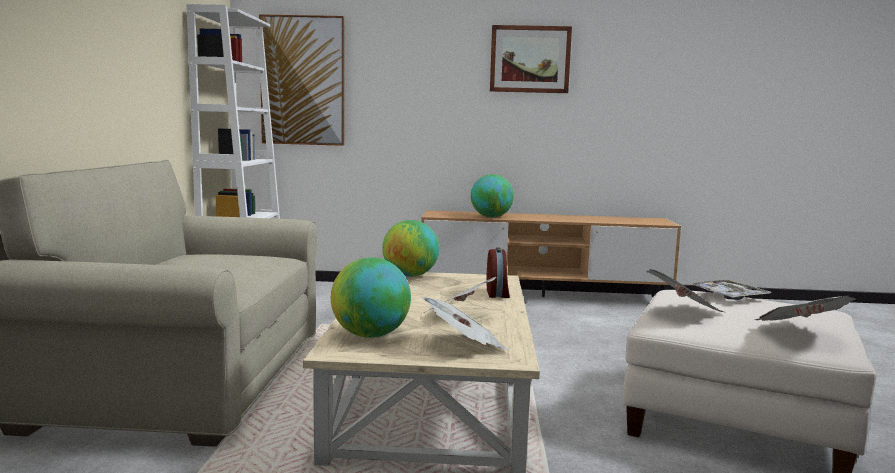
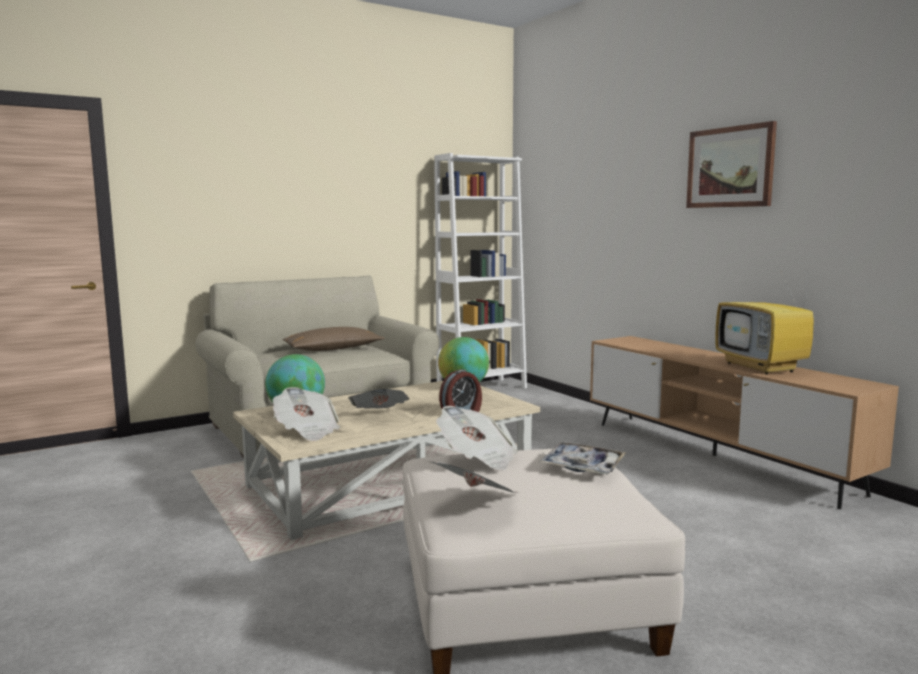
camera: 55 degrees right, 0 degrees up
(210, 262) = (333, 349): none -> brown pillow
(303, 81) = (550, 205): picture -> none
(491, 217) = (657, 350): globe -> none
(585, 218) = (762, 367): none -> television

